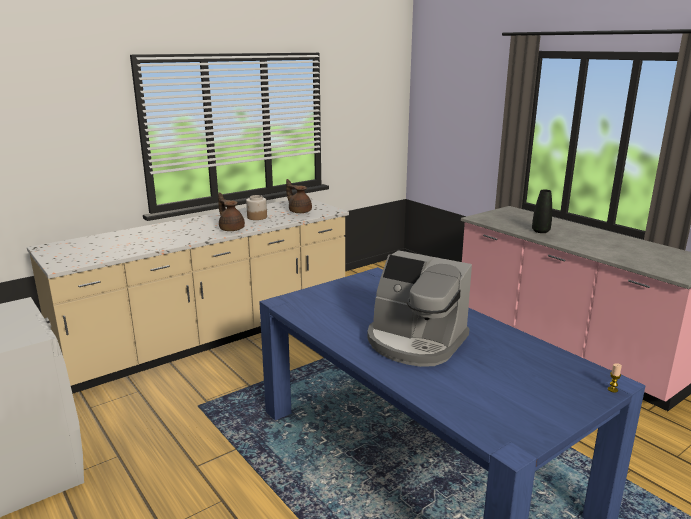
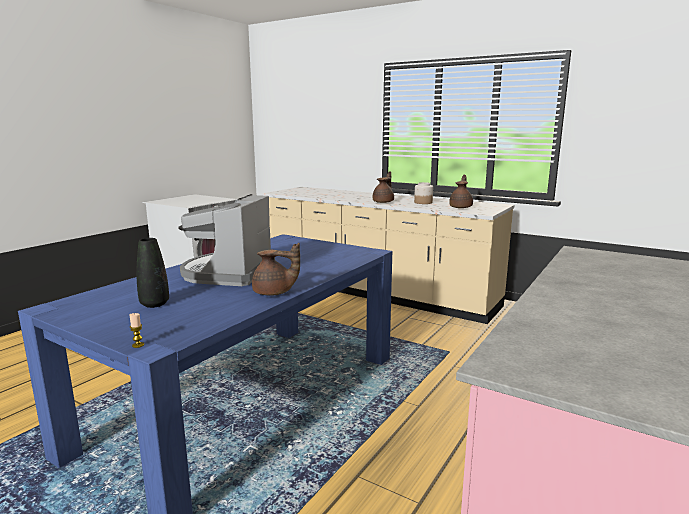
camera: 70 degrees right, 5 degrees down
(488, 327) = (274, 293): none -> brown teapot
(540, 231) = (585, 278): black vase -> black vase (154, 304)

